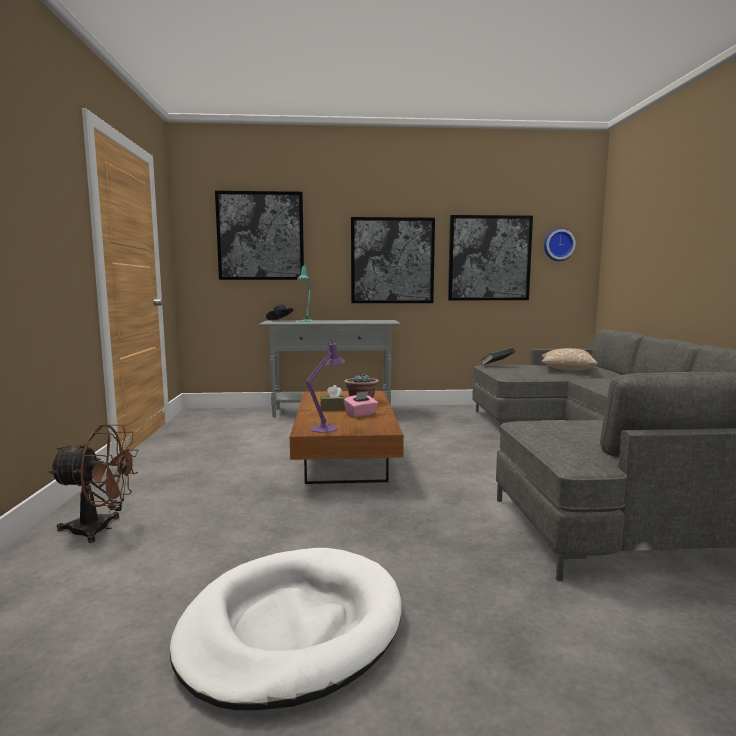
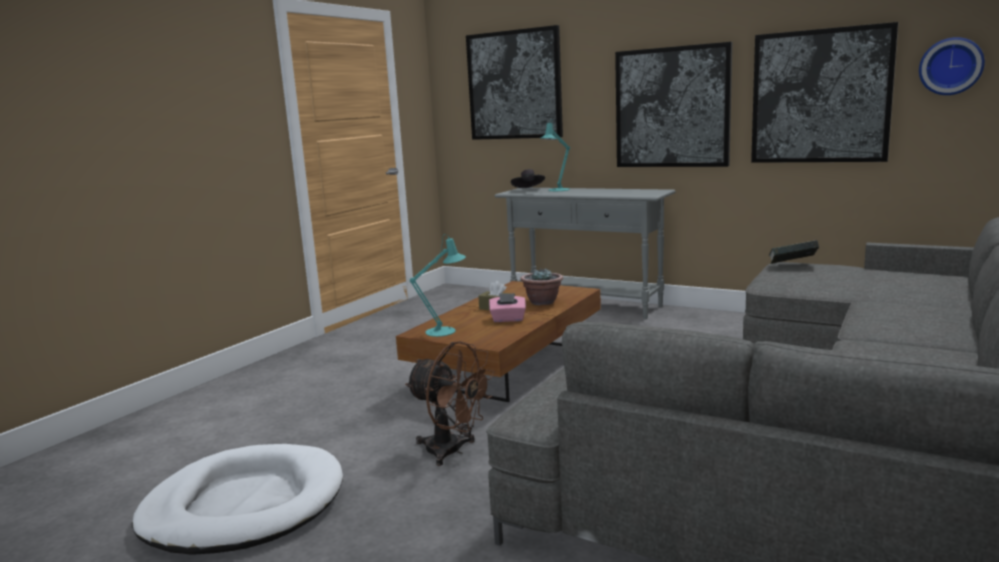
camera: 35 degrees right, 5 degrees up
(100, 529) = (237, 394): brown fan -> brown fan (452, 451)
(327, 427) = (445, 331): purple table lamp -> turquoise table lamp
(566, 369) = (887, 283): pillow -> none

